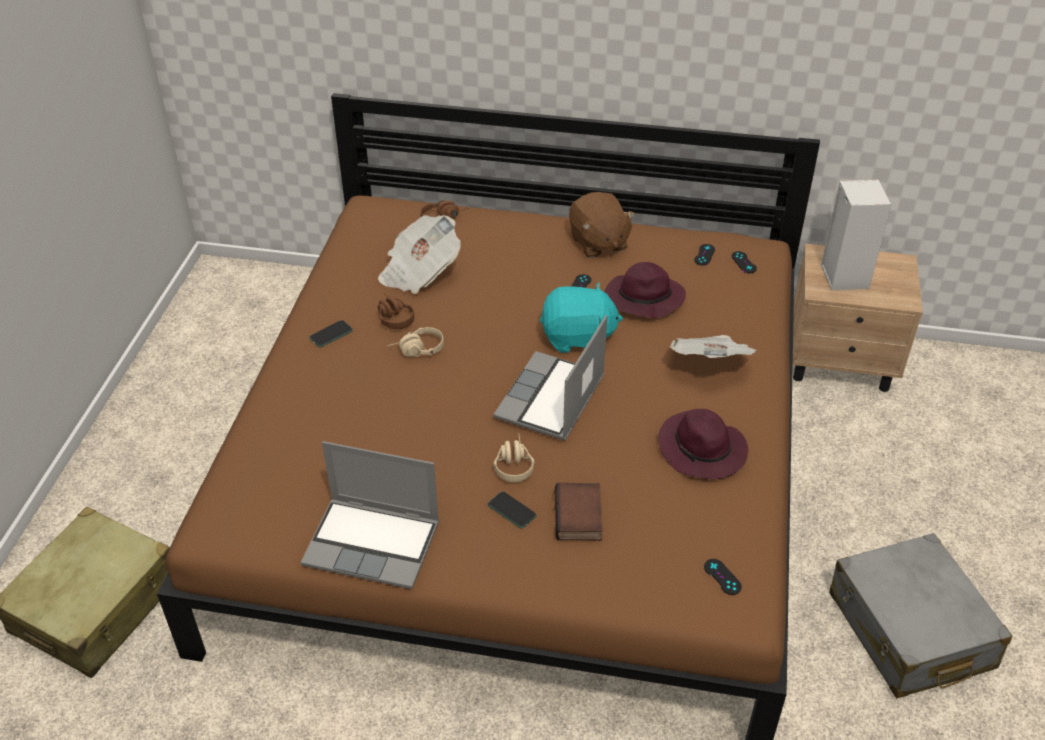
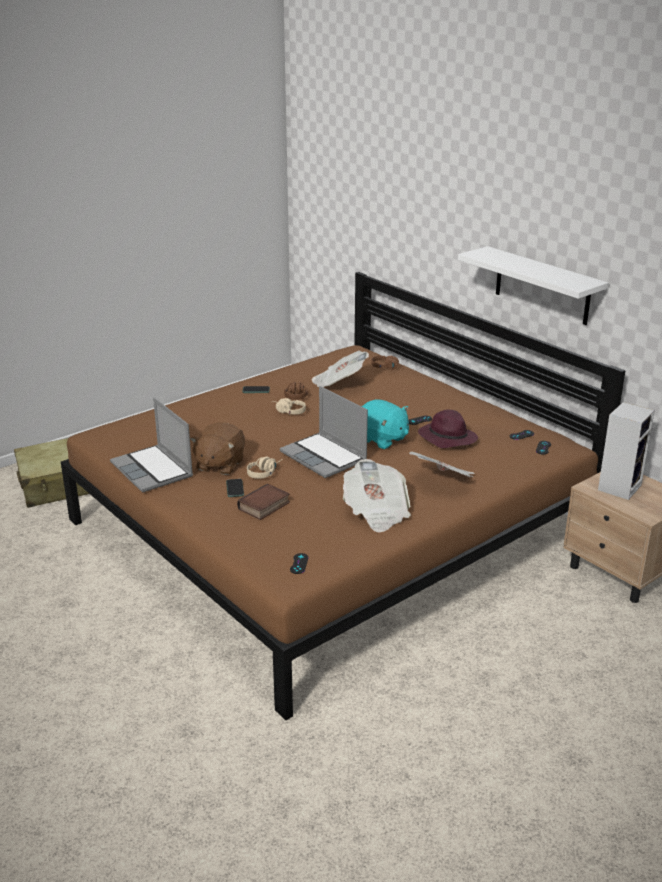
camera: 40 degrees right, 15 degrees down
(551, 400) = (325, 457): laptop -> laptop turned 105 degrees counterclockwise
(598, 243) = (462, 407): brown plush toy -> brown plush toy (219, 464)
(676, 59) = (542, 286): none -> white shelf
(703, 450) = (376, 512): purple hat -> newspaper
(909, 631) = (464, 721): grey suitcase -> none

